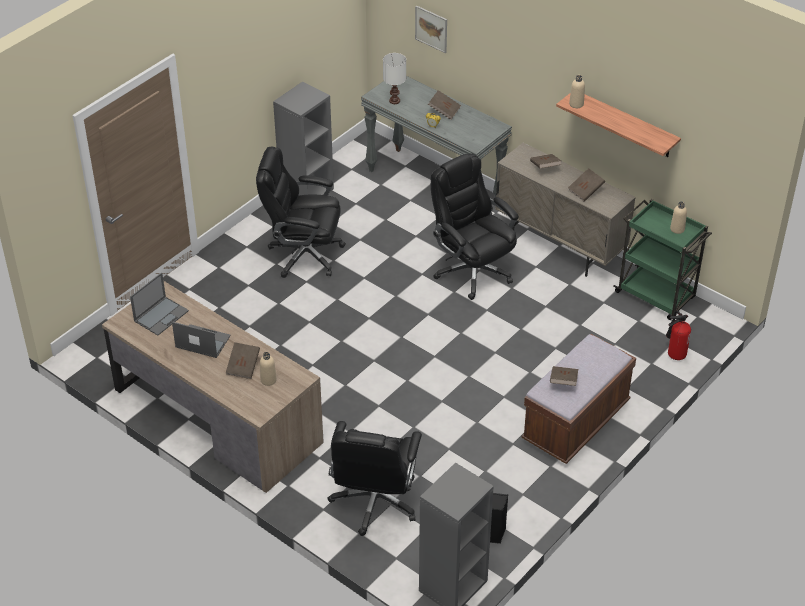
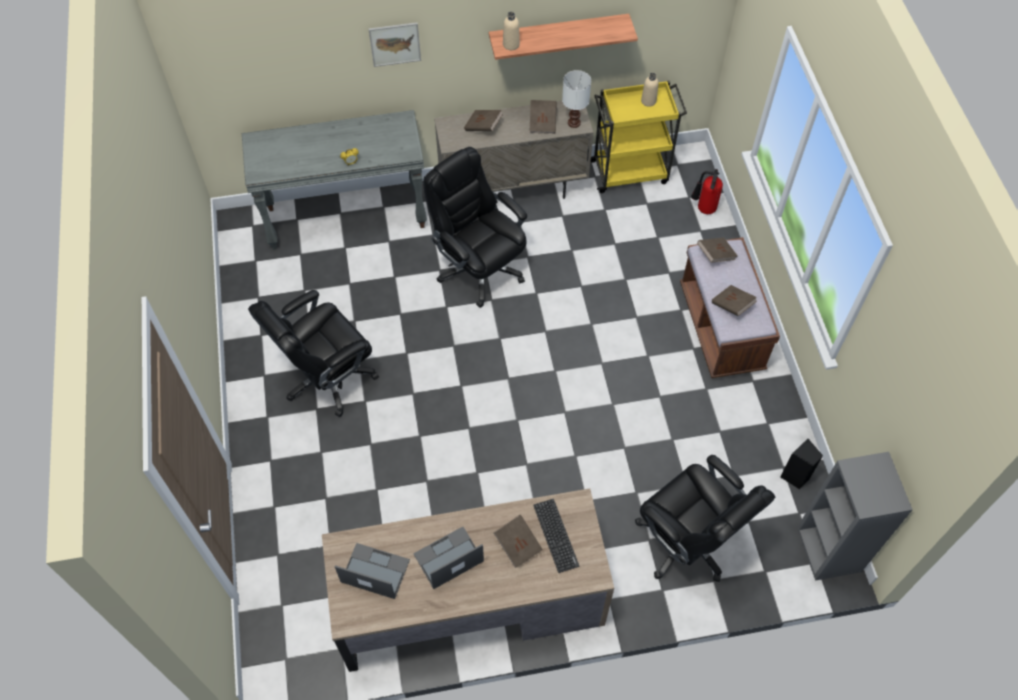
camera: 50 degrees left, 15 degrees up
(161, 315) = (374, 571): laptop -> laptop turned 60 degrees counterclockwise
(268, 380) = (555, 535): beige bottle -> keyboard
(306, 191) = (245, 316): grey bookcase -> none
(394, 101) = (282, 165): white table lamp -> white table lamp (574, 123)
(431, 29) = (276, 64): picture -> picture (395, 44)
(444, 111) = (338, 139): brown book -> brown book (715, 255)
(472, 270) = (479, 268): black office chair -> black office chair turned 45 degrees clockwise
(656, 296) = (630, 171): green cart -> yellow cart

